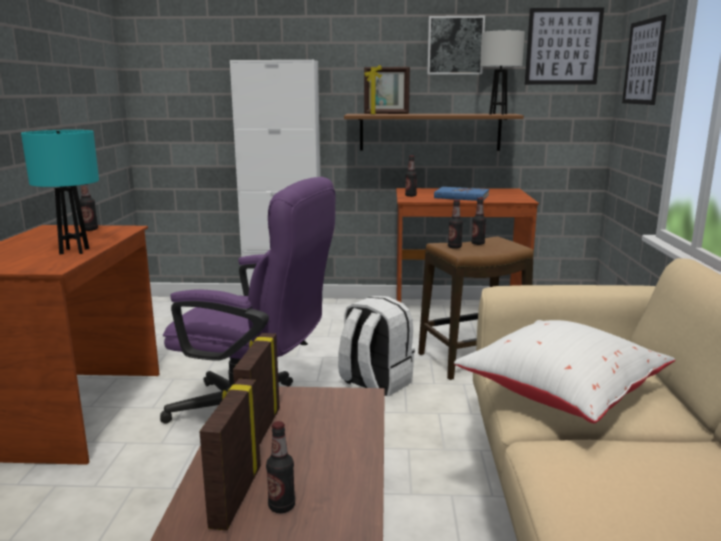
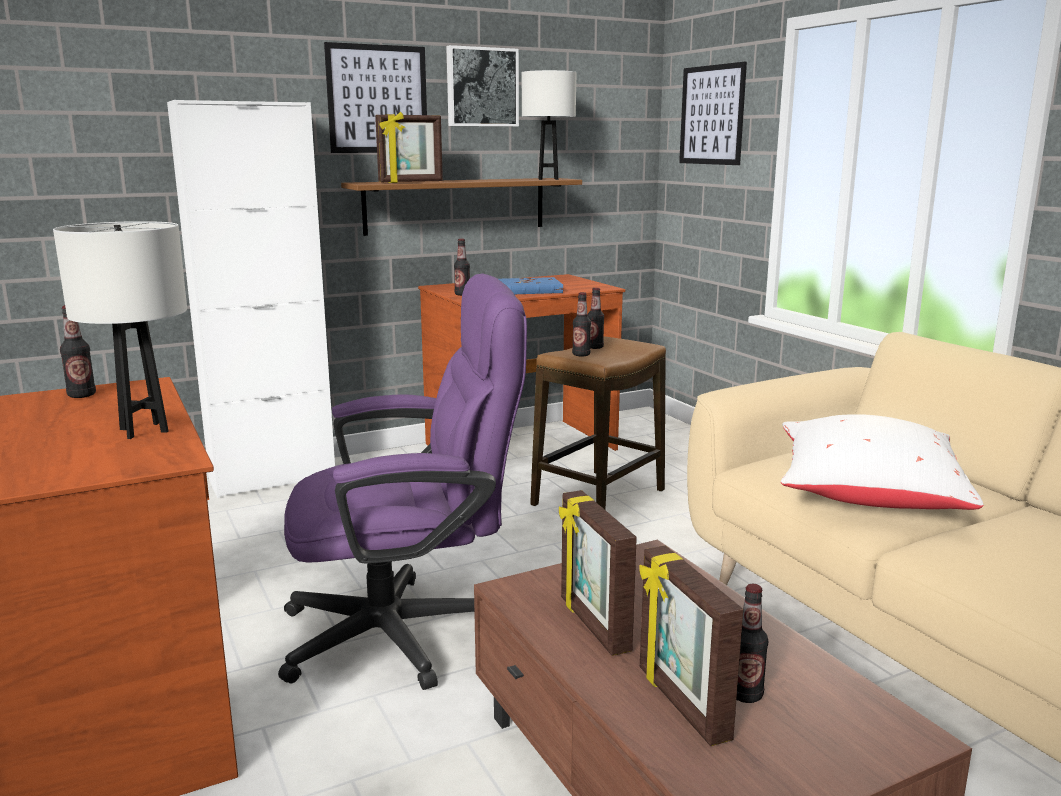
camera: 30 degrees left, 0 degrees up
(74, 251) = (144, 430): turquoise table lamp -> white table lamp
(375, 383) = (519, 553): white backpack -> none
(563, 46) = (604, 93): picture -> picture (377, 99)

